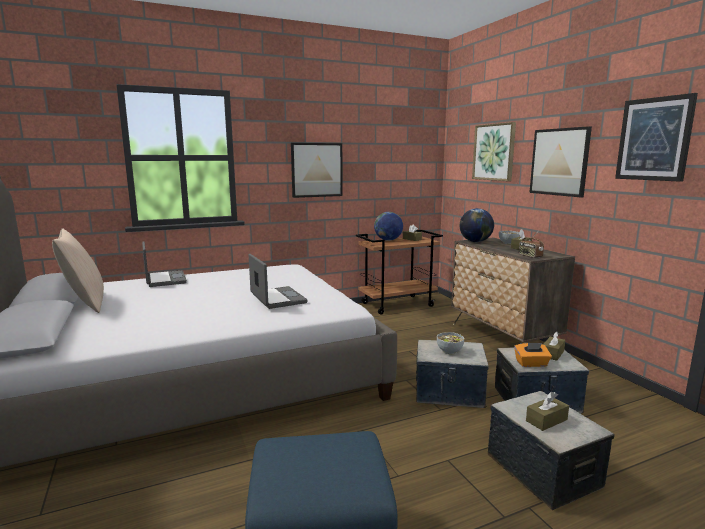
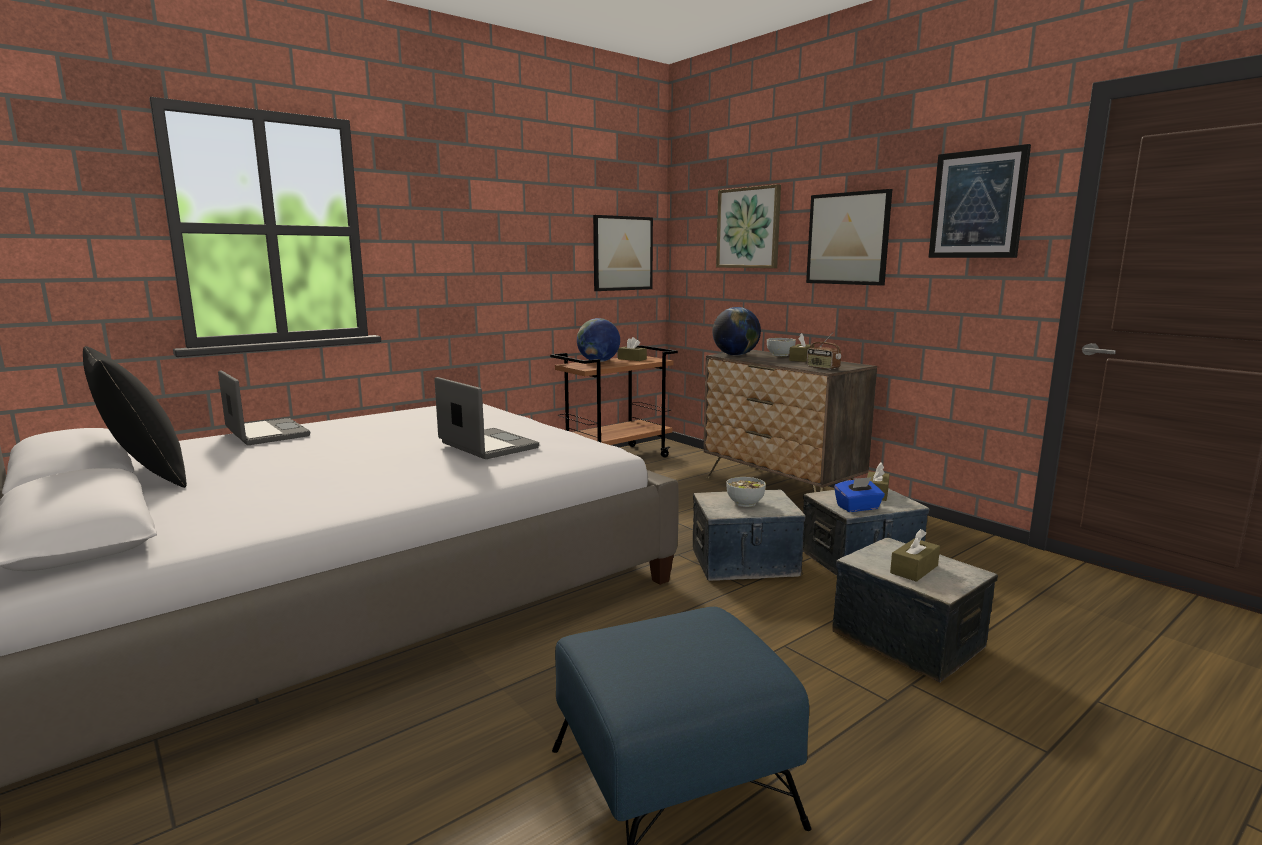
camera: 15 degrees left, 0 degrees up
(85, 303) = (145, 476): beige pillow -> black pillow
(317, 170) = (490, 254): picture -> picture (622, 253)
(531, 364) = (858, 508): orange tissue box -> blue tissue box

